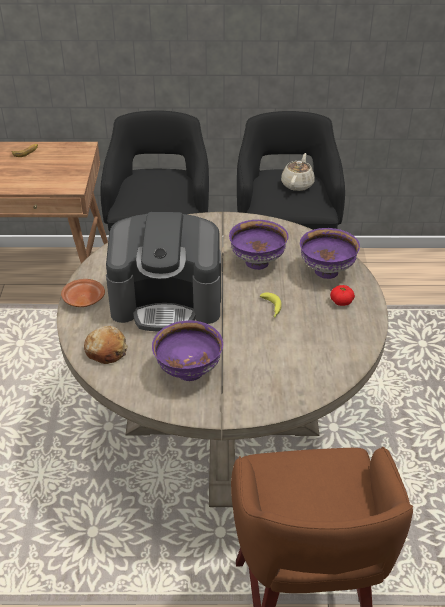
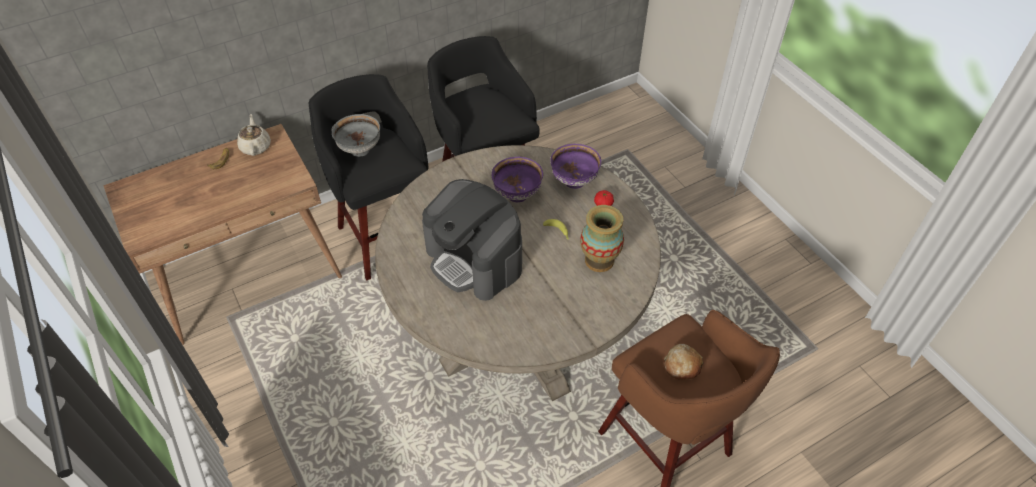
camera: 30 degrees left, 10 degrees up
(83, 299) = (405, 288): brown plate -> none
(106, 351) = (462, 325): bread -> bread (682, 366)
(147, 182) = (359, 149): none -> grey bowl
(167, 301) = (474, 260): coffee machine -> coffee machine turned 75 degrees clockwise
(188, 372) = (538, 314): purple bowl -> none
(294, 350) = (599, 260): none -> vase
(297, 184) = (488, 104): beige teapot -> beige teapot (256, 146)

